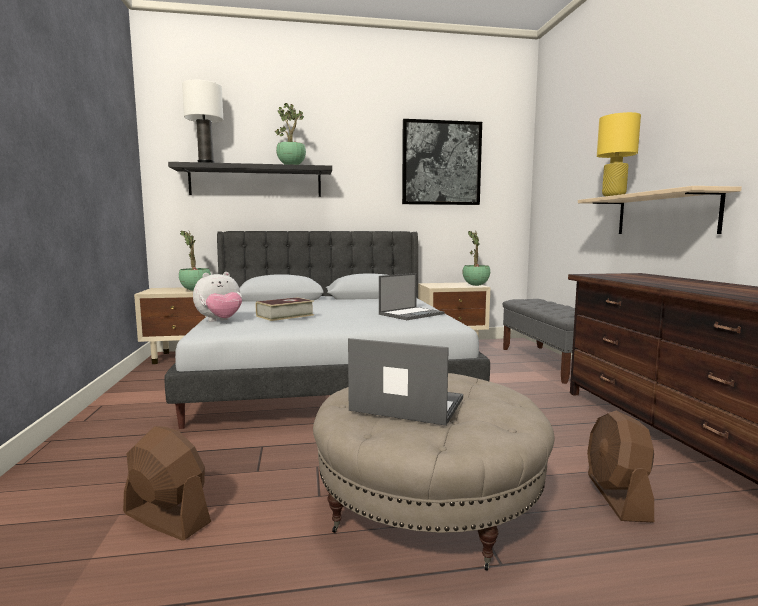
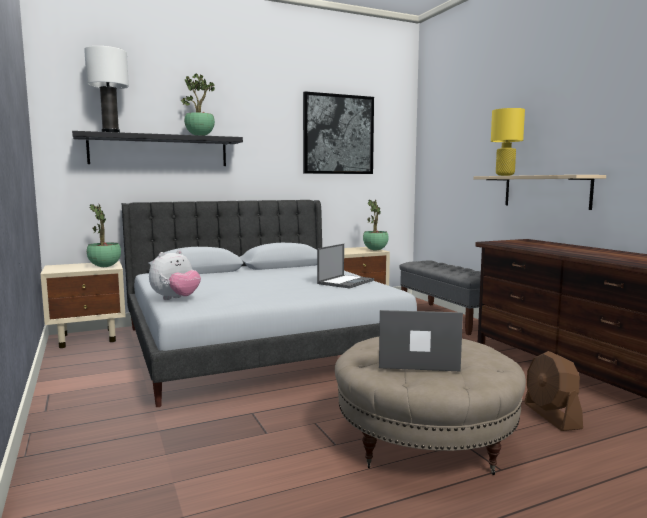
camera: 15 degrees left, 0 degrees up
(166, 518) = (220, 479): brown fan -> none
(285, 315) = (236, 290): book -> none

